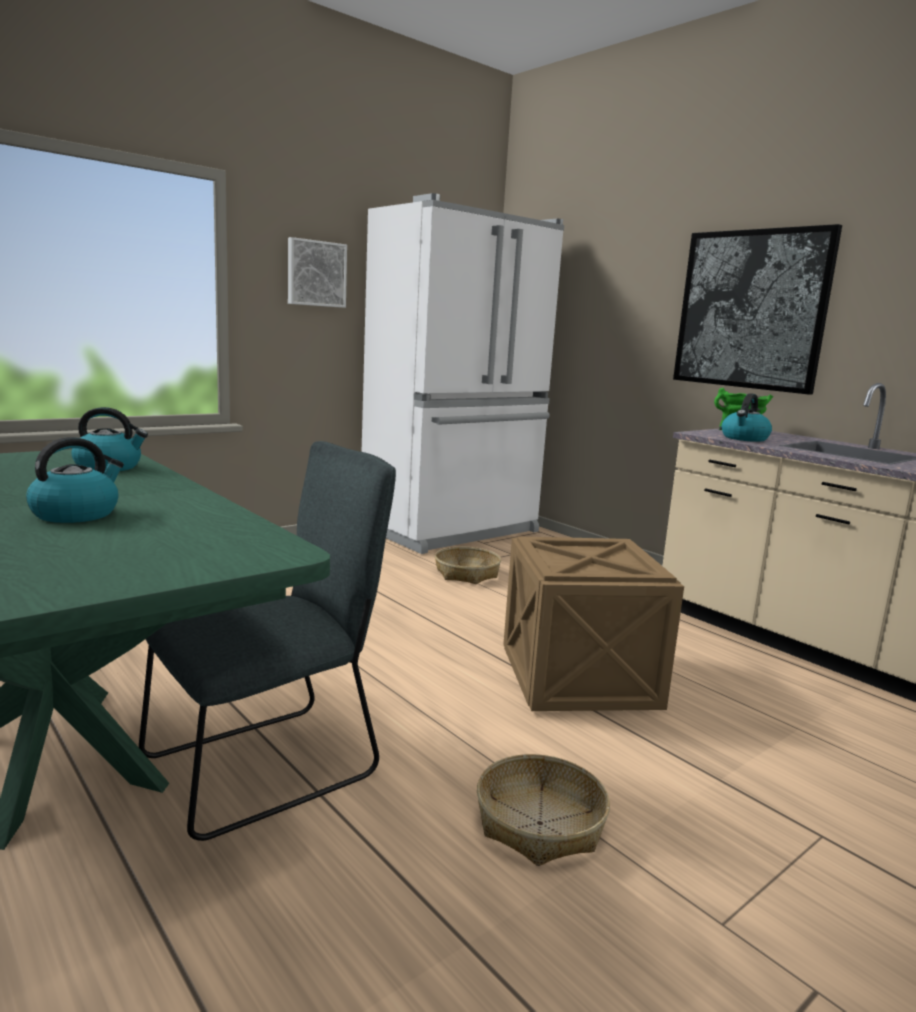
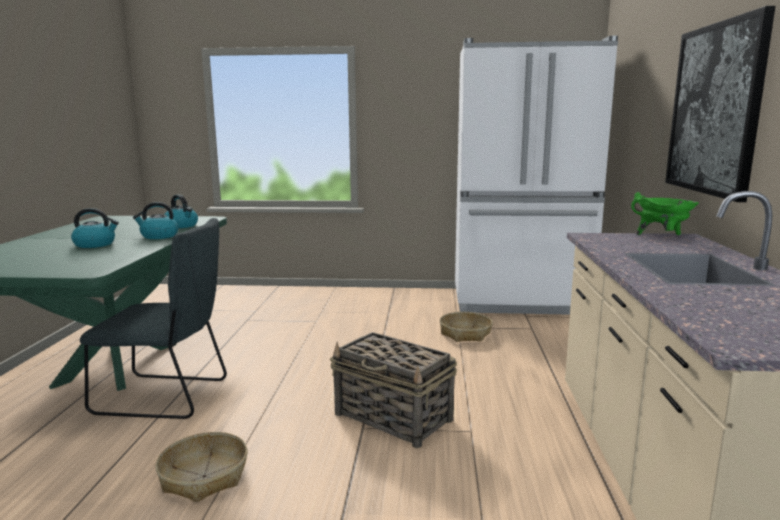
camera: 45 degrees right, 0 degrees up
(316, 273) = (420, 105): picture -> none
(577, 677) = (394, 418): crate -> basket
(744, 438) = (617, 244): kettle -> kettle (159, 236)

